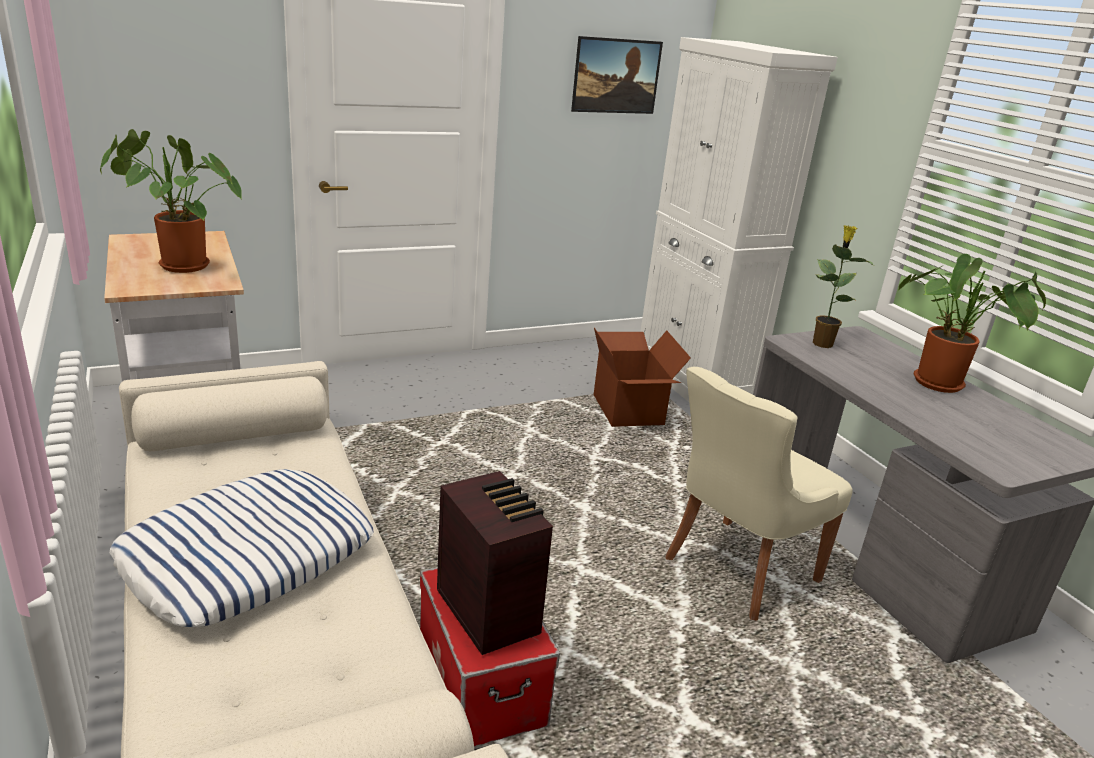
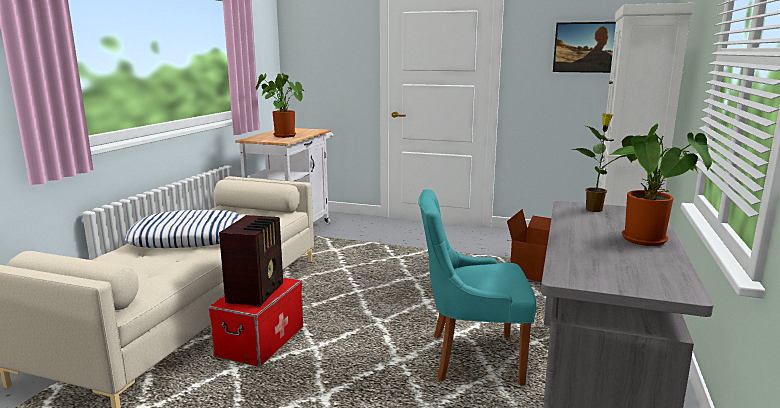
camera: 45 degrees right, 10 degrees down
(736, 571) = (471, 358): beige chair -> turquoise chair

